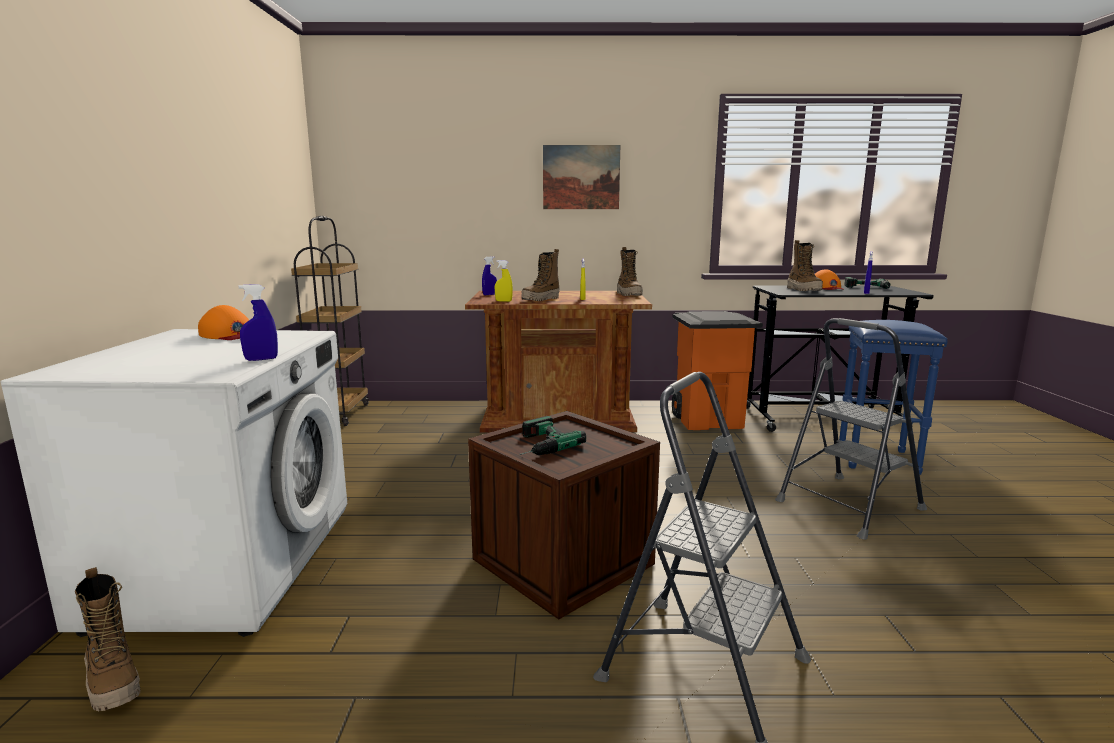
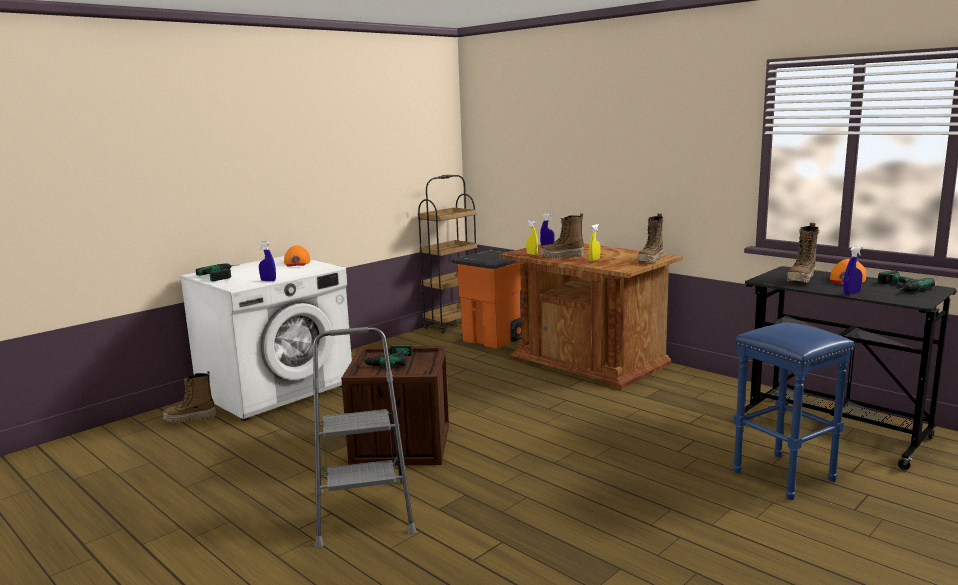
camera: 45 degrees right, 0 degrees up
(114, 682) = (190, 418): boot -> boot turned 75 degrees clockwise
(128, 364) = (225, 274): none -> power drill
(581, 177) = (638, 144): picture -> none
(709, 421) = (705, 399): orange trash can -> orange trash can (494, 340)
(846, 505) = (650, 489): grey step ladder -> none

